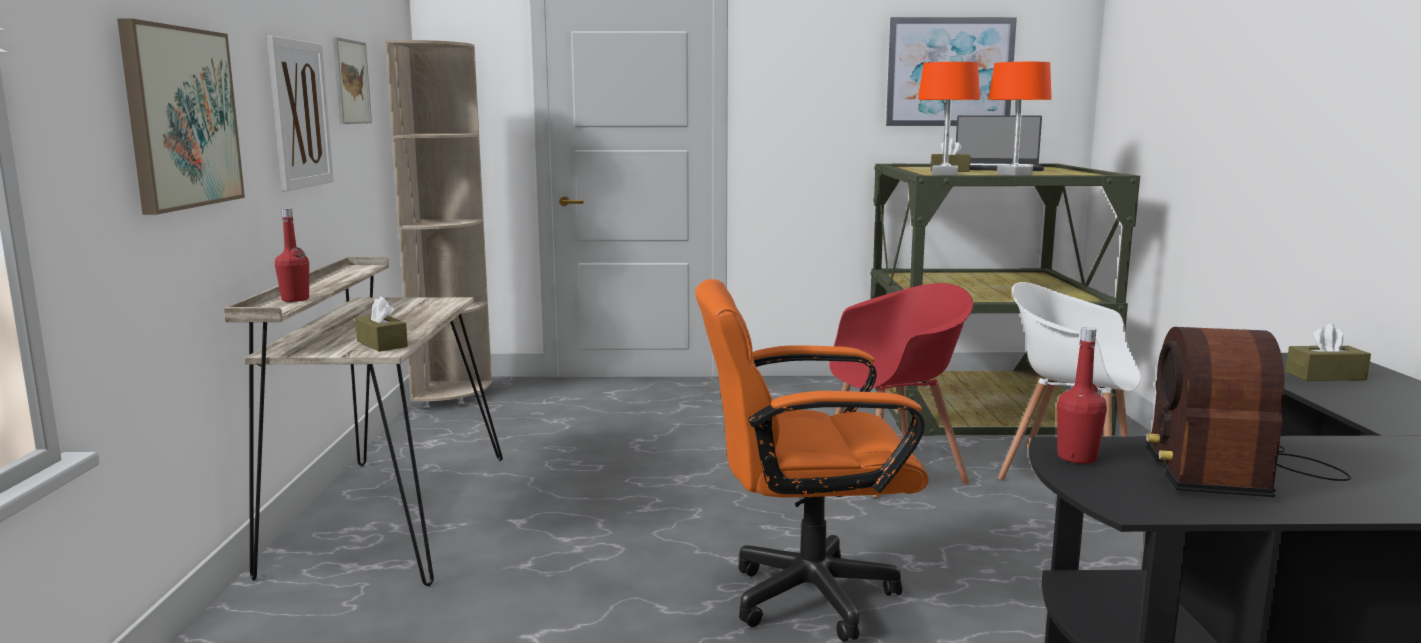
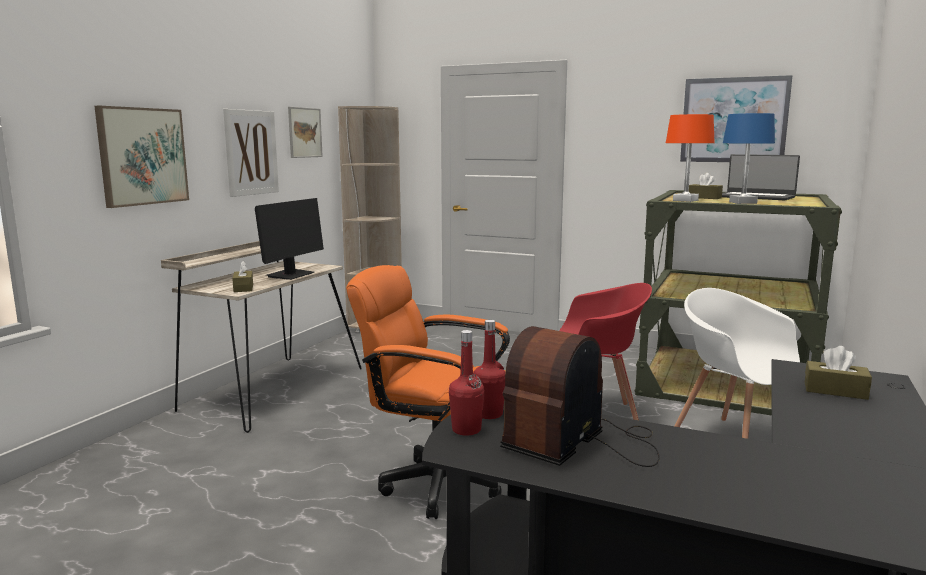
camera: 25 degrees right, 0 degrees up
(295, 299) = (211, 258): red bottle -> red bottle (466, 430)
(419, 317) = (290, 275): none -> monitor
(1014, 174) = (742, 202): orange table lamp -> blue table lamp

